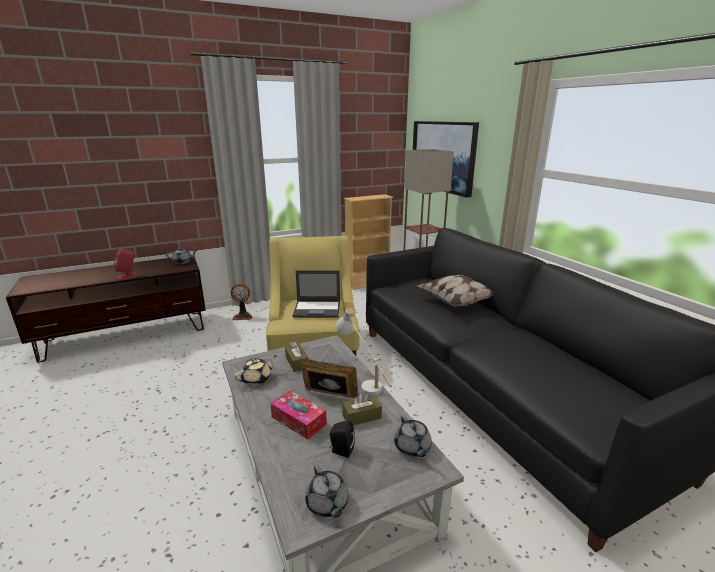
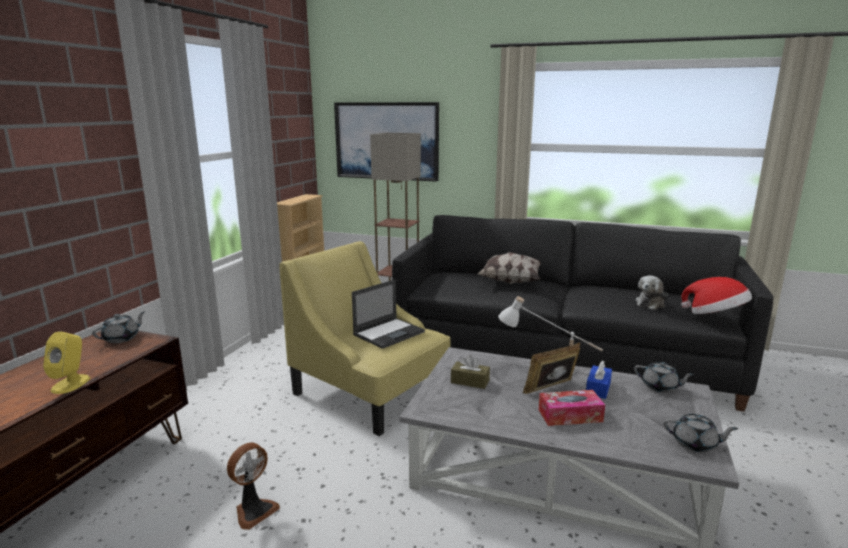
camera: 45 degrees left, 5 degrees down
(127, 276) = (71, 384): red speaker -> yellow speaker
(243, 316) = (211, 400): fan -> fan (254, 511)
(257, 379) = (469, 410): beige teapot -> none
(341, 451) = (634, 414): black speaker -> none
(361, 416) = (598, 388): brown tissue box -> blue tissue box
(544, 373) = (651, 303): none -> plush toy
(594, 418) = (715, 315): none -> hat

